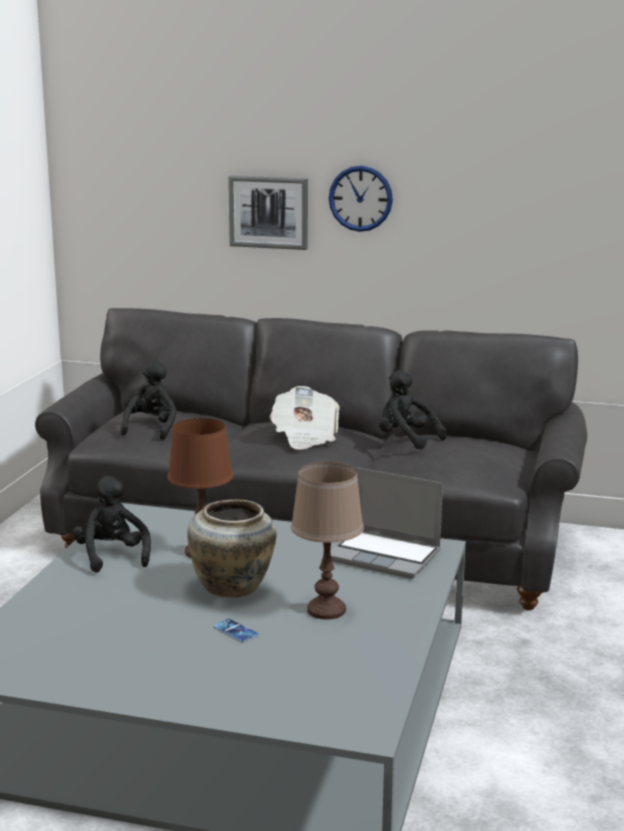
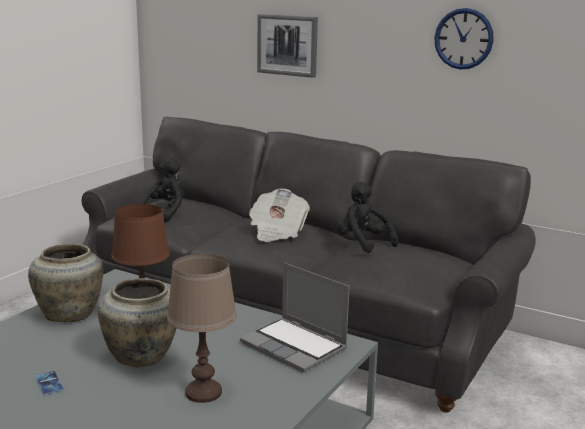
camera: 15 degrees right, 0 degrees up
(112, 556) = (70, 314): black plush toy -> beige vase
(235, 630) = (109, 400): phone -> phone (49, 383)
(360, 198) = (358, 35): wall clock -> wall clock (463, 39)

